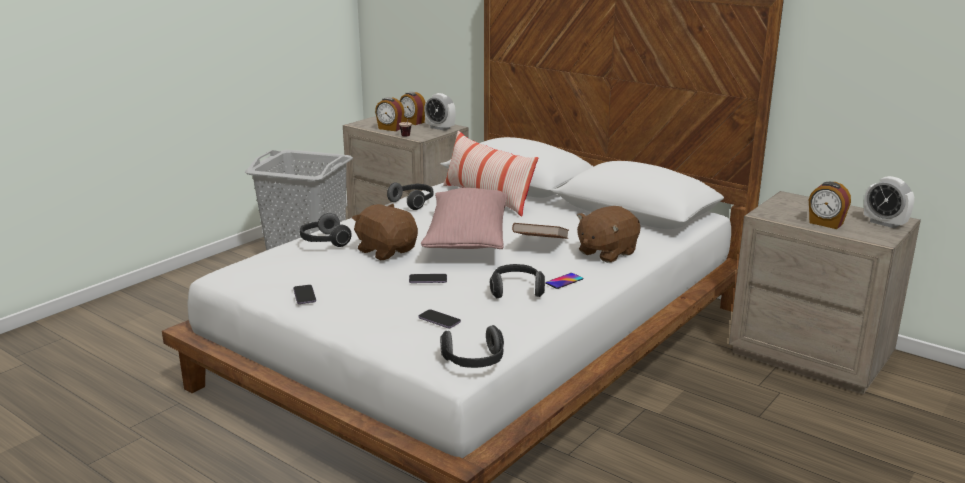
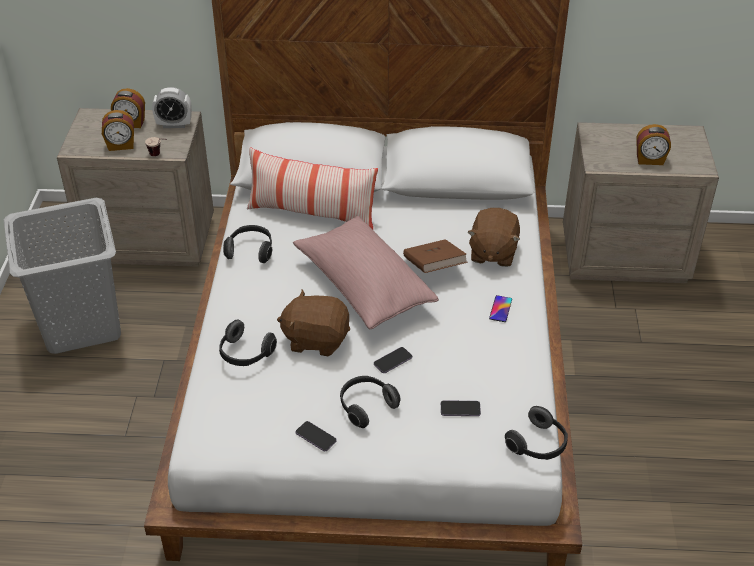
camera: 35 degrees left, 20 degrees up
(516, 290) = (478, 340): headphones -> headphones (366, 406)
(884, 223) = (686, 142): alarm clock -> none

